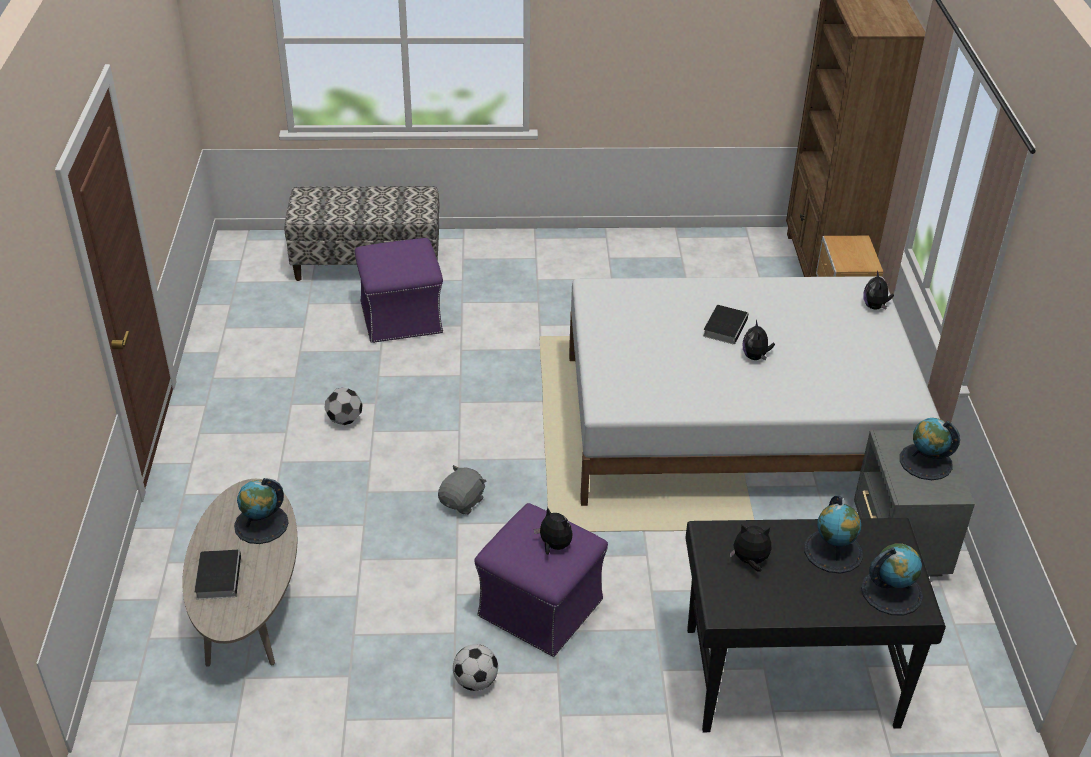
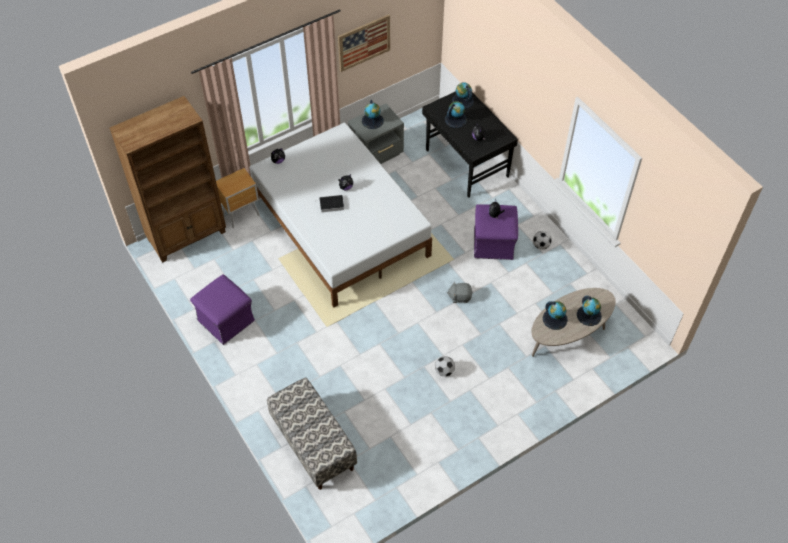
camera: 120 degrees left, 15 degrees up
(218, 576) = (589, 315): book -> globe
(402, 317) = (351, 395): purple ottoman -> purple ottoman (225, 320)
(1041, 325) = (364, 42): none -> picture

